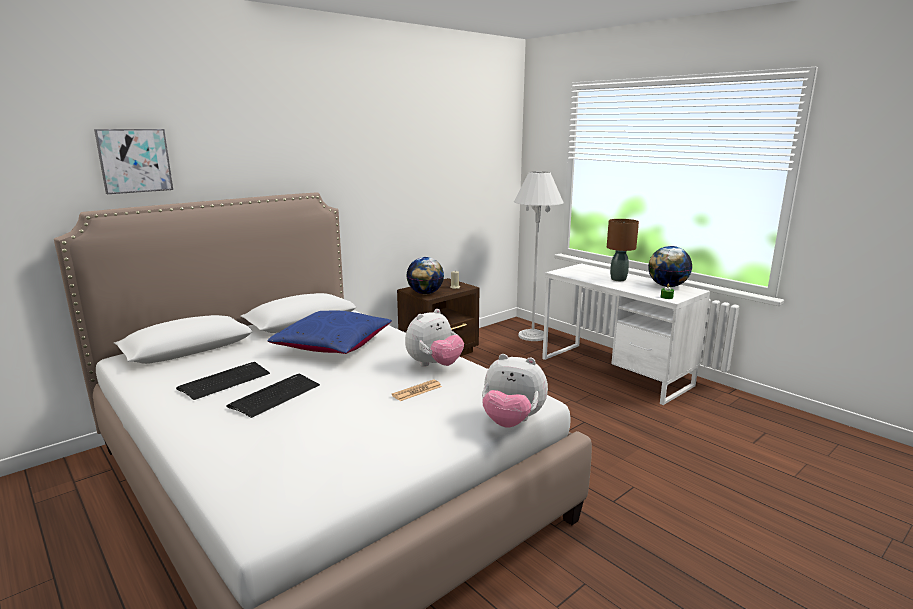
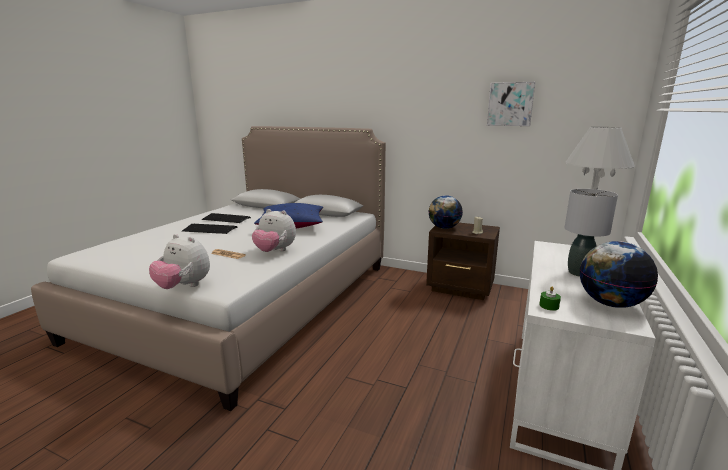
camera: 65 degrees right, 0 degrees up
(134, 160) = (281, 101): picture -> picture (510, 104)
(512, 422) = (183, 287): plush toy -> plush toy turned 60 degrees counterclockwise
(618, 279) = (579, 273): brown table lamp -> grey table lamp

